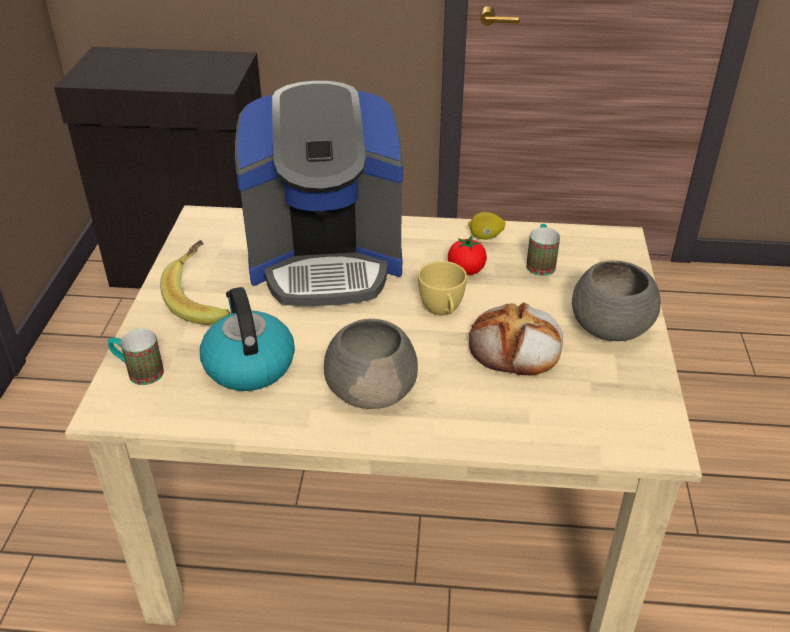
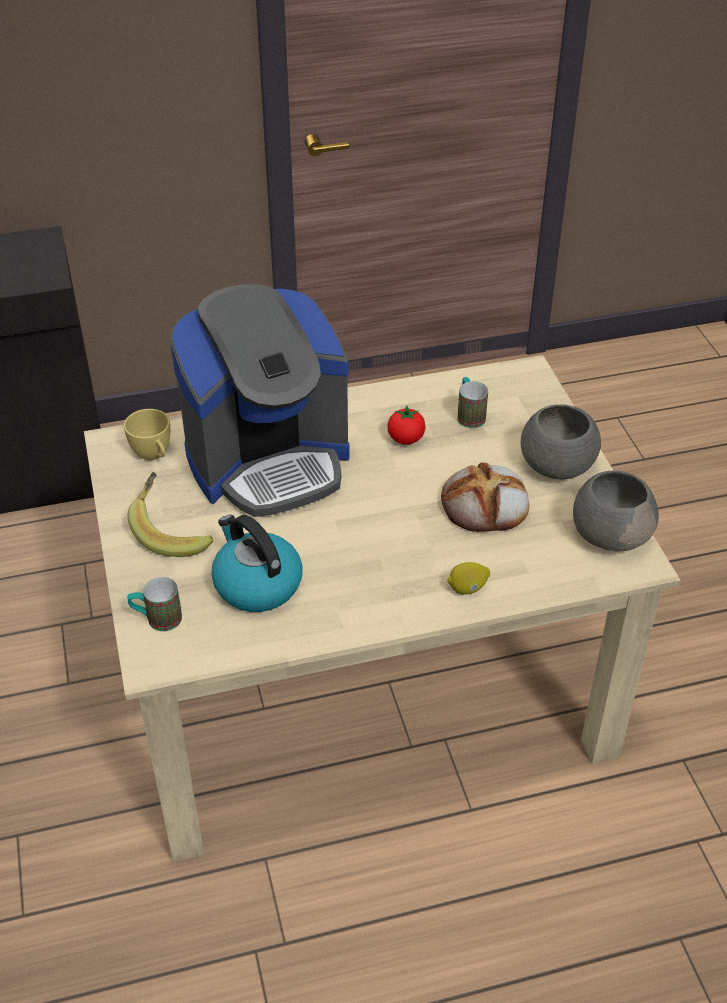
camera: 20 degrees left, 5 degrees up
(372, 390) = (382, 578): grey bowl -> grey bowl (610, 533)
(442, 311) = (405, 486): yellow cup -> yellow cup (153, 455)
(485, 237) = (406, 398): lemon -> lemon (467, 588)

